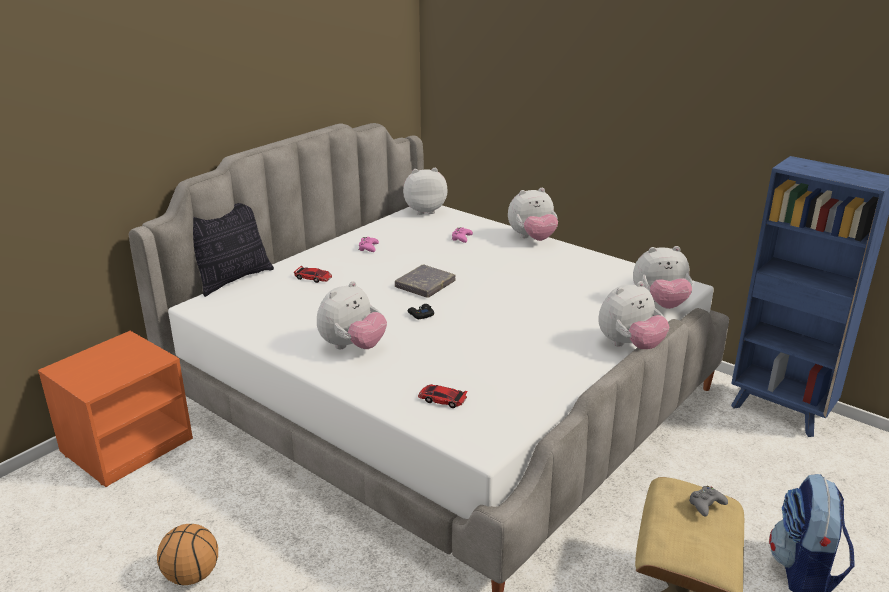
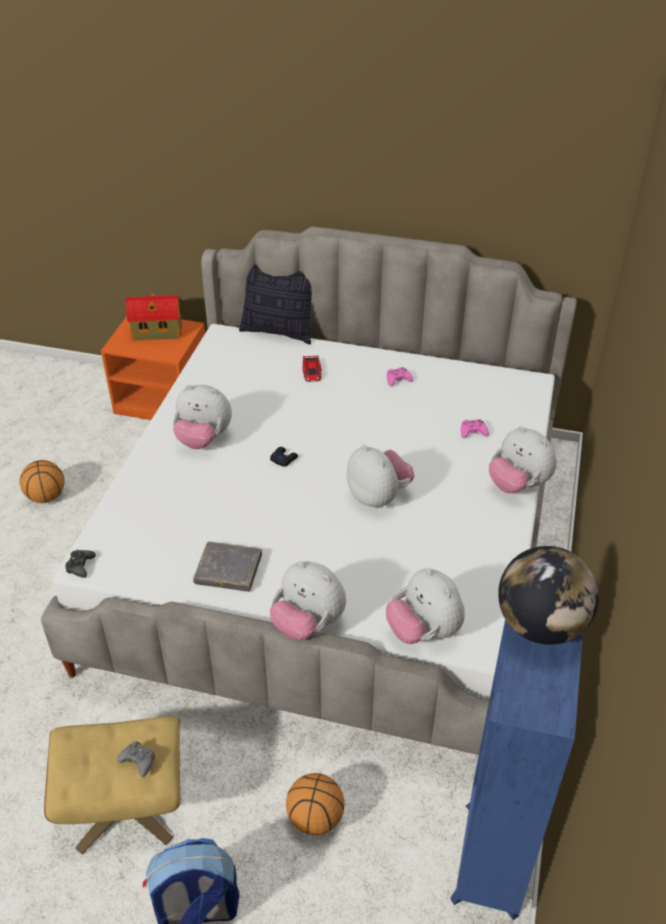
camera: 65 degrees right, 15 degrees up
(108, 359) = (158, 333): none -> toy house
(424, 210) = (522, 384): plush toy -> plush toy (378, 496)
(425, 284) = (345, 442): grey book -> grey book (228, 569)
(442, 399) = (145, 518): toy car -> none
(484, 451) = (80, 566): none -> black game controller
(726, 481) = (314, 818): none -> basketball
(803, 166) = (541, 625): none -> globe

